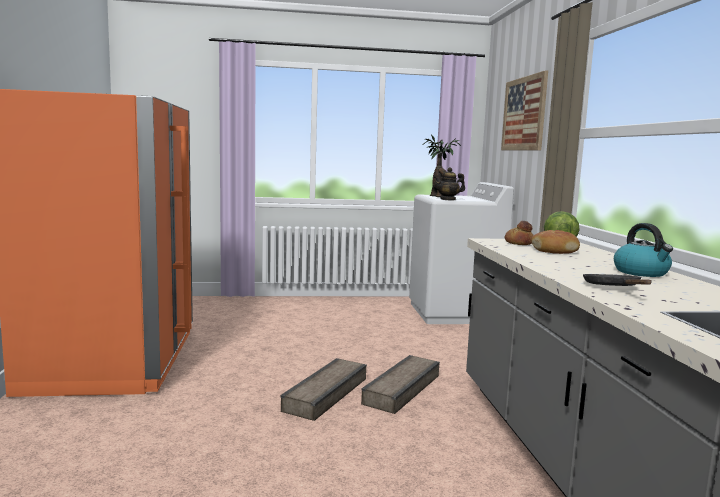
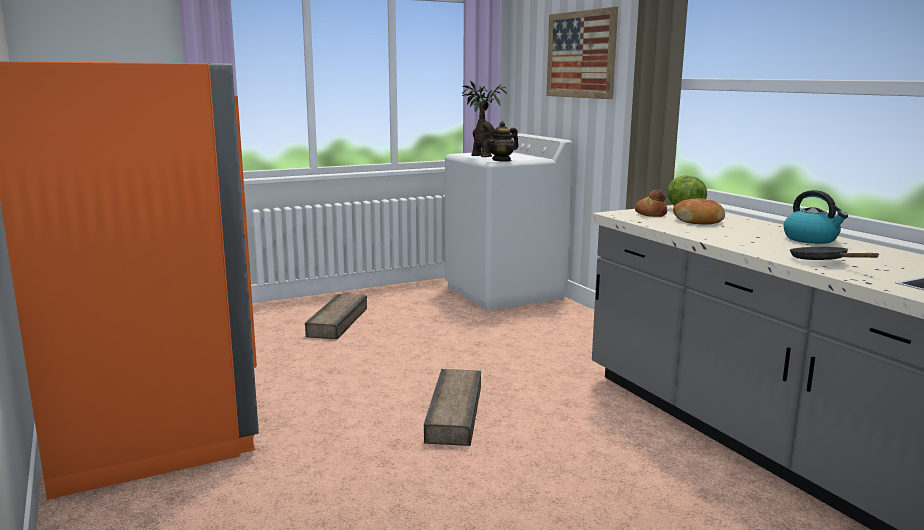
camera: 20 degrees left, 5 degrees up
(404, 389) = (530, 391): crate -> crate (339, 321)

